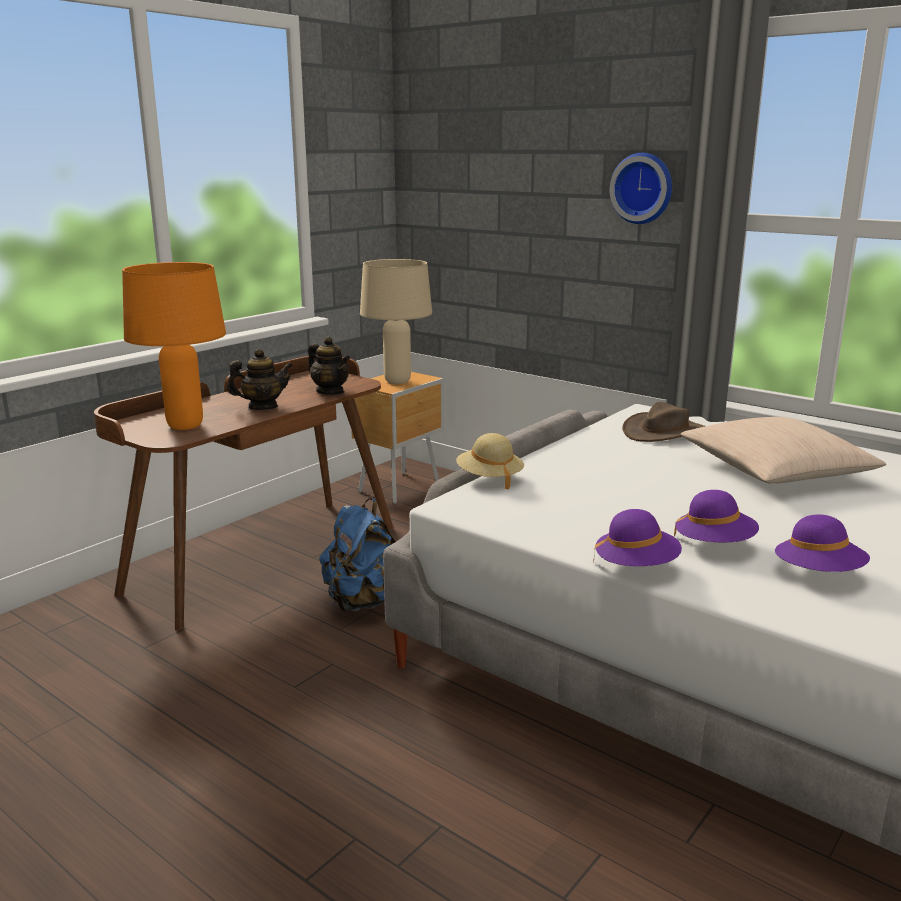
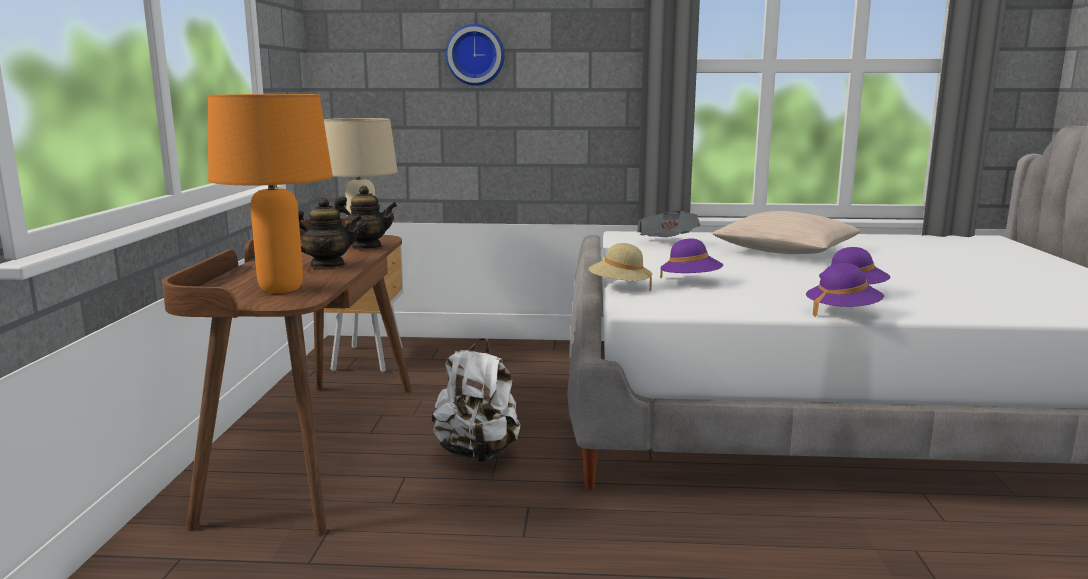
camera: 35 degrees left, 5 degrees down
(262, 407) = (327, 265): teapot -> teapot turned 45 degrees clockwise
(362, 602) = (477, 453): blue backpack -> white backpack
(643, 188) = (593, 41): wall clock -> wall clock (475, 55)
(664, 431) = (667, 243): brown hat -> newspaper
(818, 573) = (936, 293): purple hat -> purple hat (691, 281)

